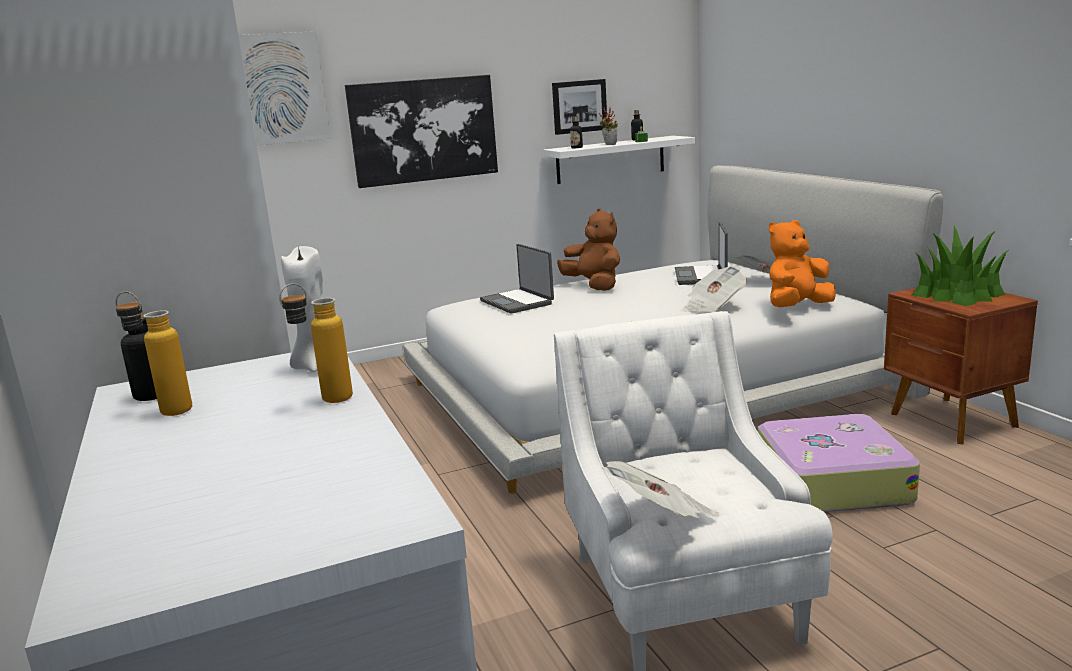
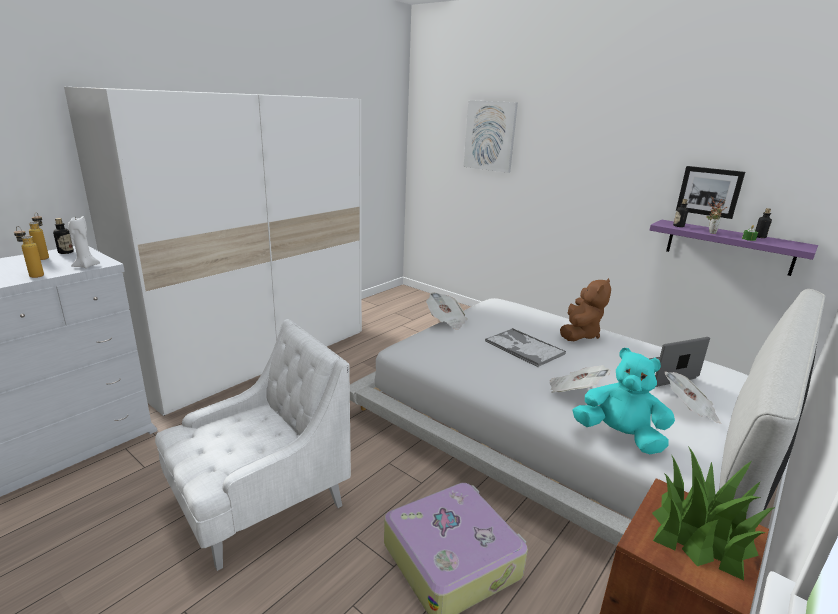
camera: 60 degrees right, 5 degrees up
(423, 130) = (569, 181): picture -> none
(518, 302) = (513, 317): laptop -> none
(602, 309) = (523, 347): none -> tray
(610, 159) = (729, 247): white shelf -> purple shelf
(661, 516) = (190, 432): newspaper -> newspaper (446, 321)
(797, 307) = (619, 436): orange plush toy -> turquoise plush toy

